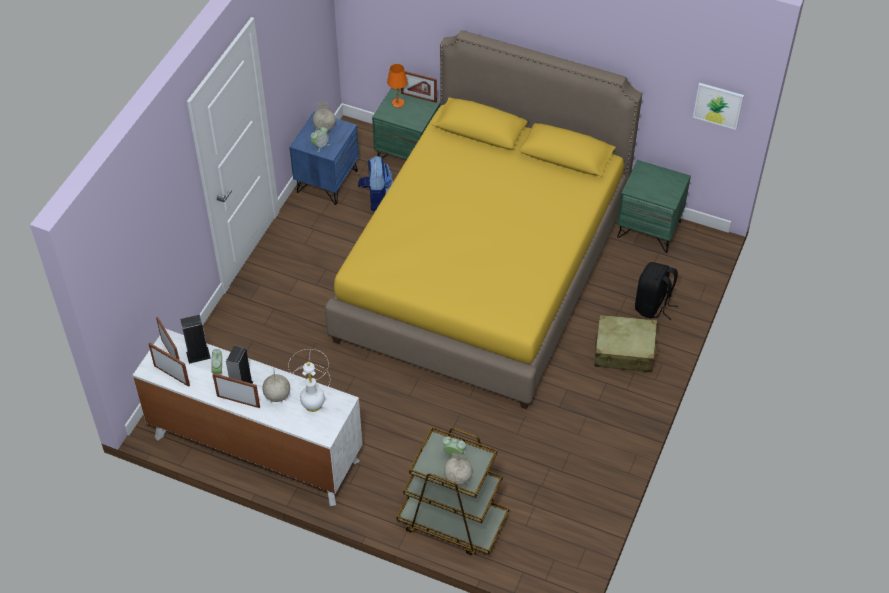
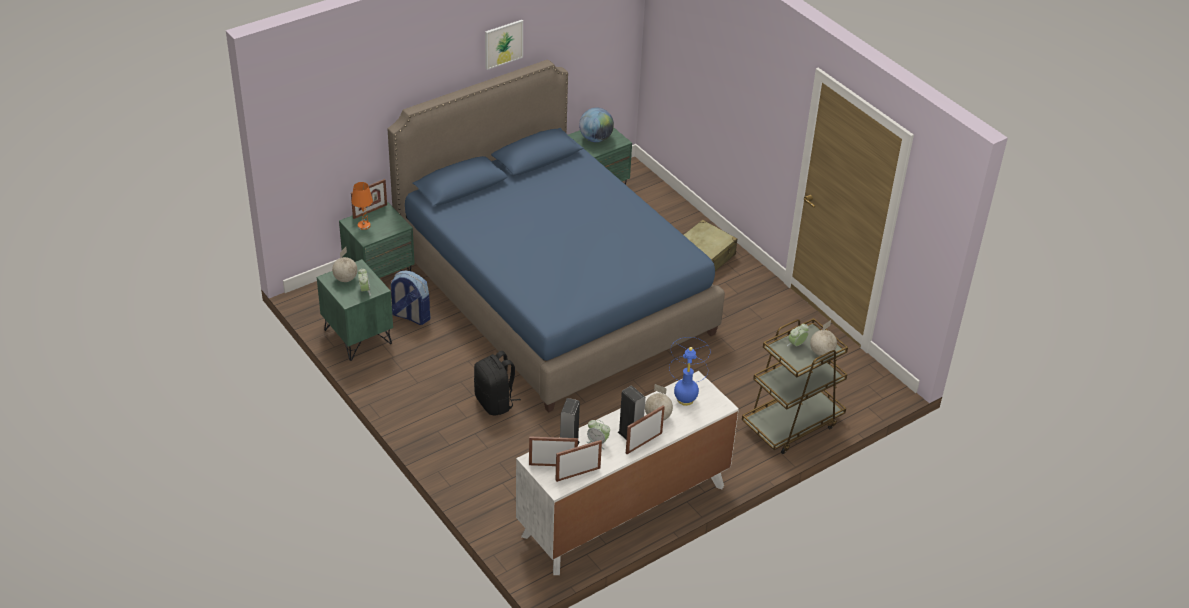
camera: 60 degrees left, 10 degrees down
(313, 404) = (685, 399): white table lamp -> blue table lamp
(327, 181) = (357, 337): blue nightstand -> green nightstand
(483, 271) = (553, 293): yellow bed -> blue bed
(653, 306) = (672, 224): black backpack -> black backpack (495, 403)
(655, 182) = (595, 139): none -> globe
(718, 105) = (617, 38): picture -> picture (503, 44)

